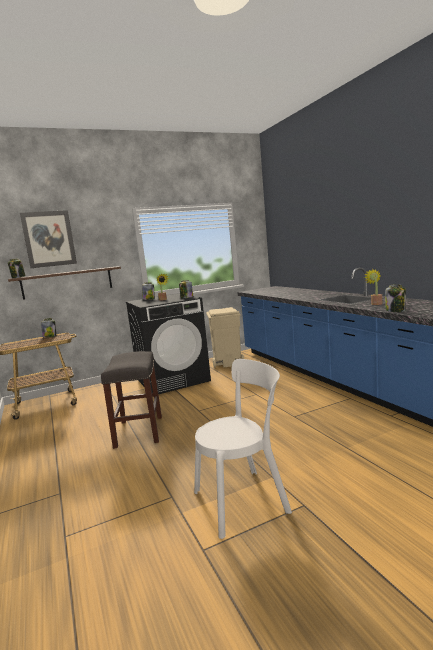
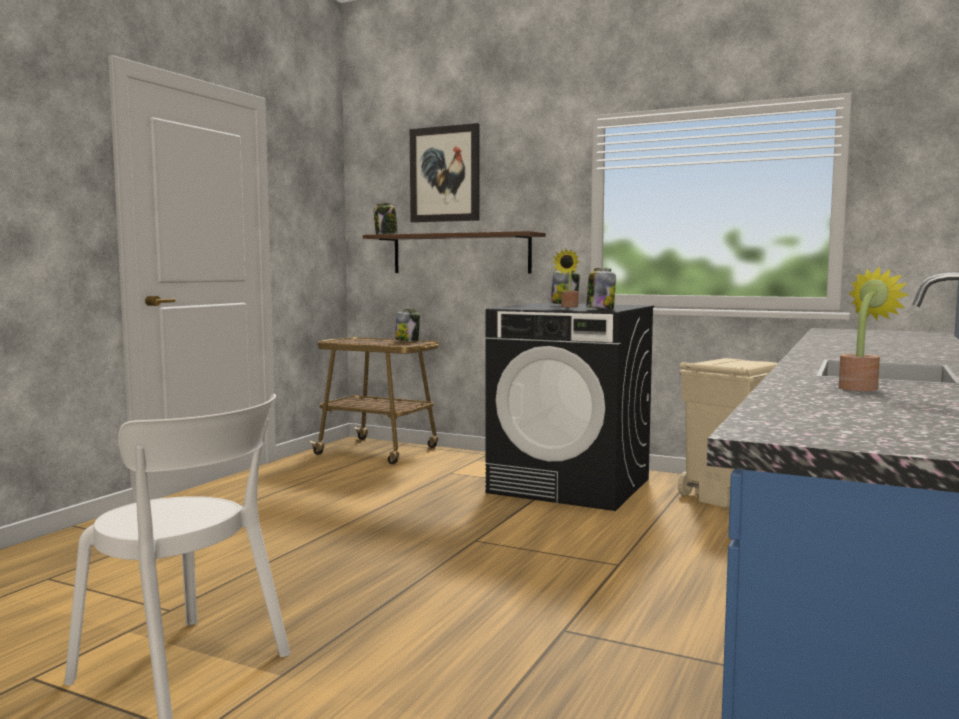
camera: 50 degrees right, 5 degrees down
(138, 431) = (352, 525): grey stool -> none
(395, 310) = (786, 403): jar -> none

